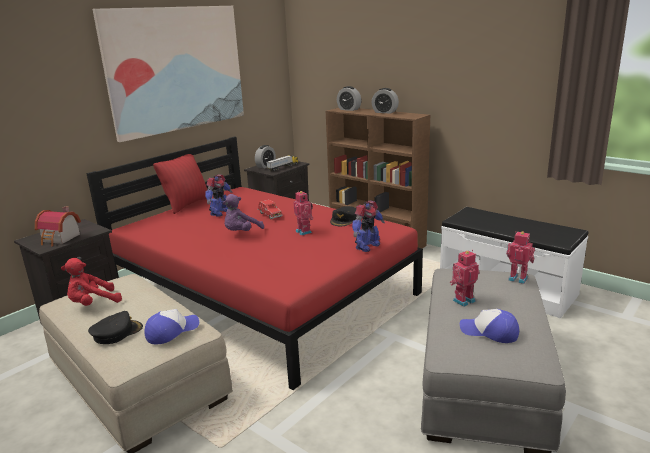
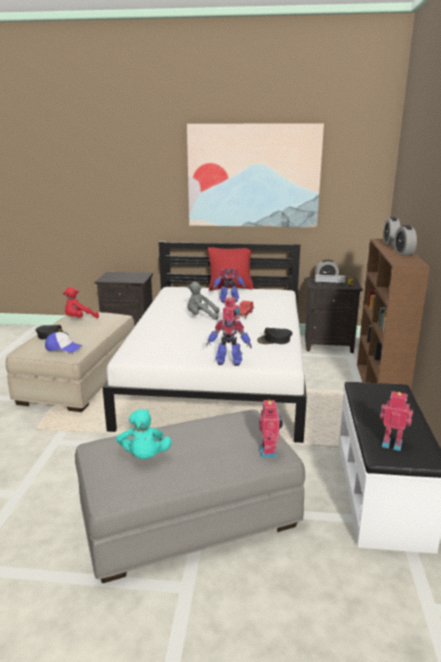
camera: 55 degrees right, 0 degrees up
(60, 239) = (118, 278): toy house -> none
(93, 304) = (79, 319): red plush toy -> red plush toy turned 60 degrees counterclockwise
(241, 233) = (201, 317): purple plush toy -> grey plush toy
(263, 292) = (218, 375): red bed -> white bed
(463, 300) = (192, 432): toy robot -> toy robot (392, 443)
(489, 332) = (144, 456): cap -> turquoise plush toy

